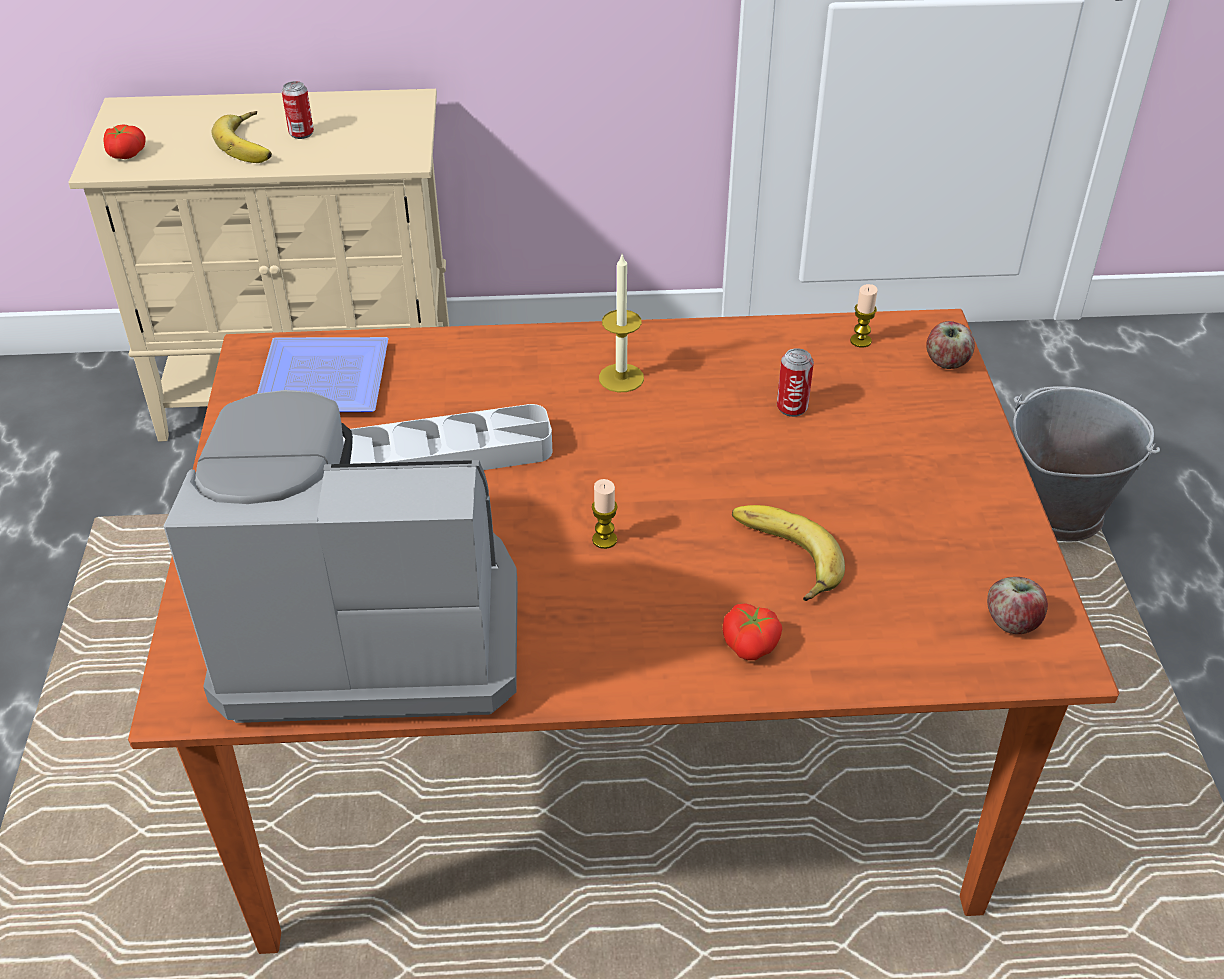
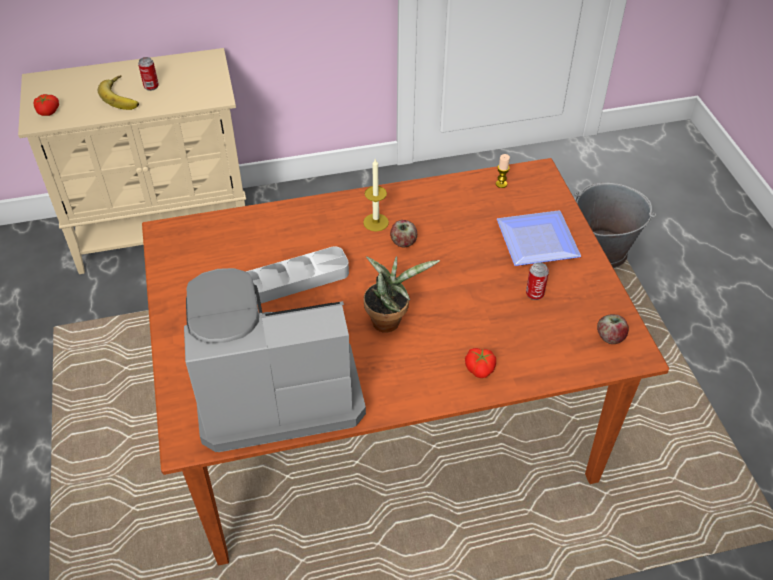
camera: 10 degrees left, 5 degrees up
(320, 378) = (206, 243): plate -> plate (534, 239)
(604, 540) = (389, 320): candle -> potted plant
(781, 558) = (485, 318): banana -> none
(792, 408) = (472, 229): can -> can (534, 294)
(946, 362) = (549, 192): apple -> apple (403, 242)

